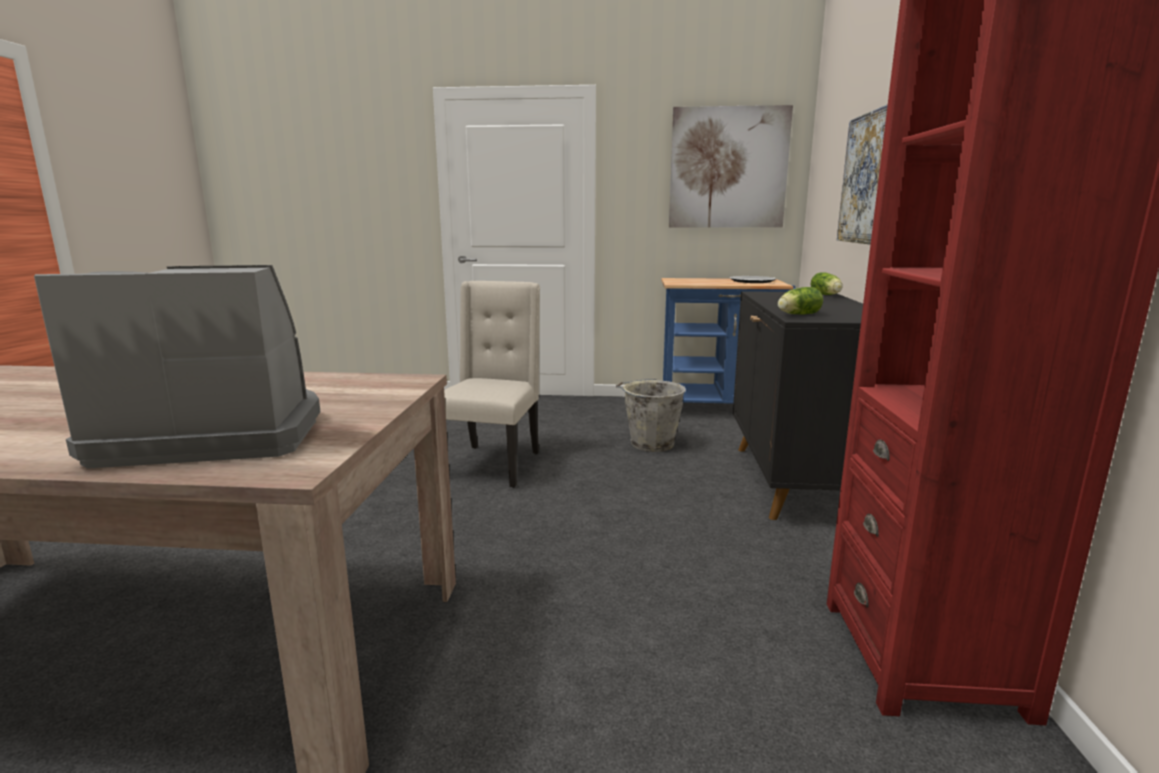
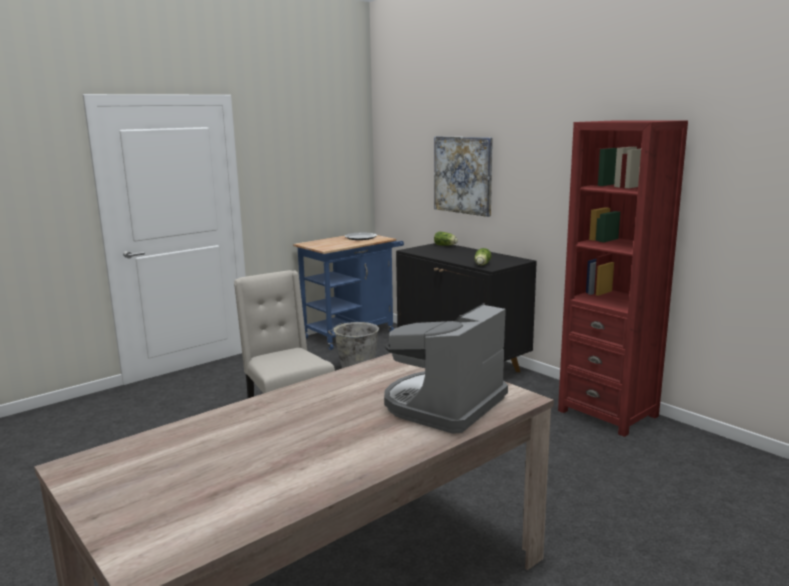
camera: 45 degrees left, 0 degrees up
(728, 168) = (327, 156): picture -> none

